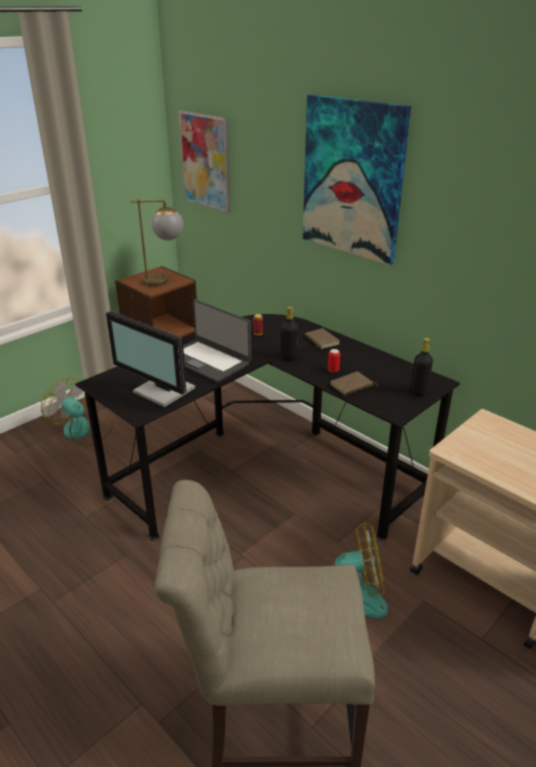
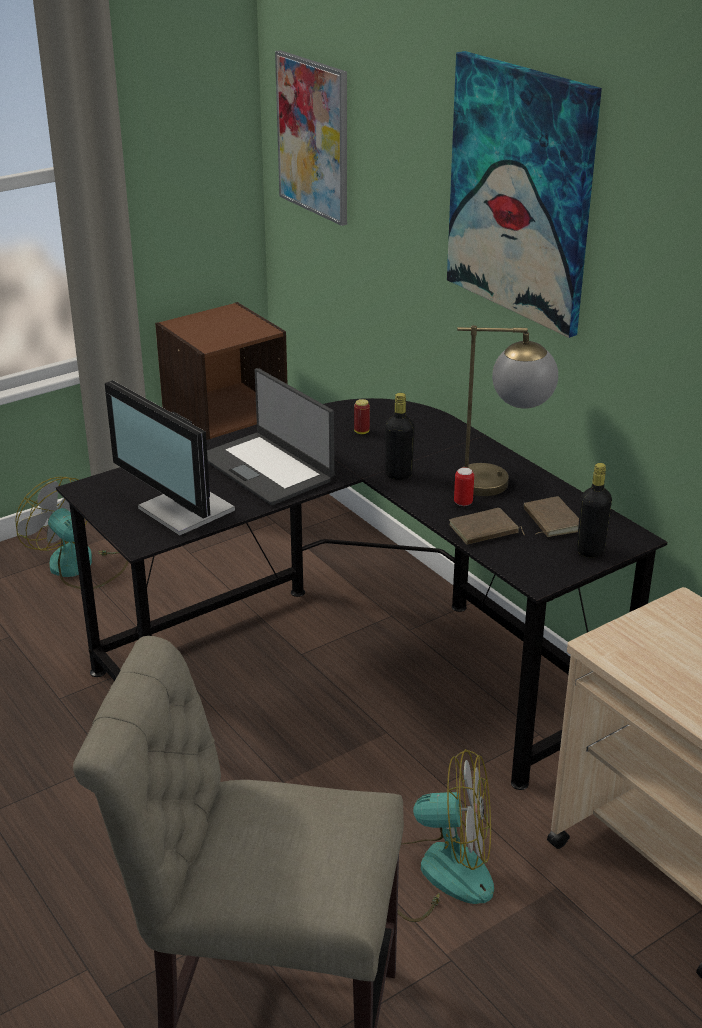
camera: 10 degrees right, 0 degrees up
(165, 281) = (235, 330): table lamp -> table lamp (502, 483)
(320, 341) = (461, 452): brown book -> brown book (550, 520)

